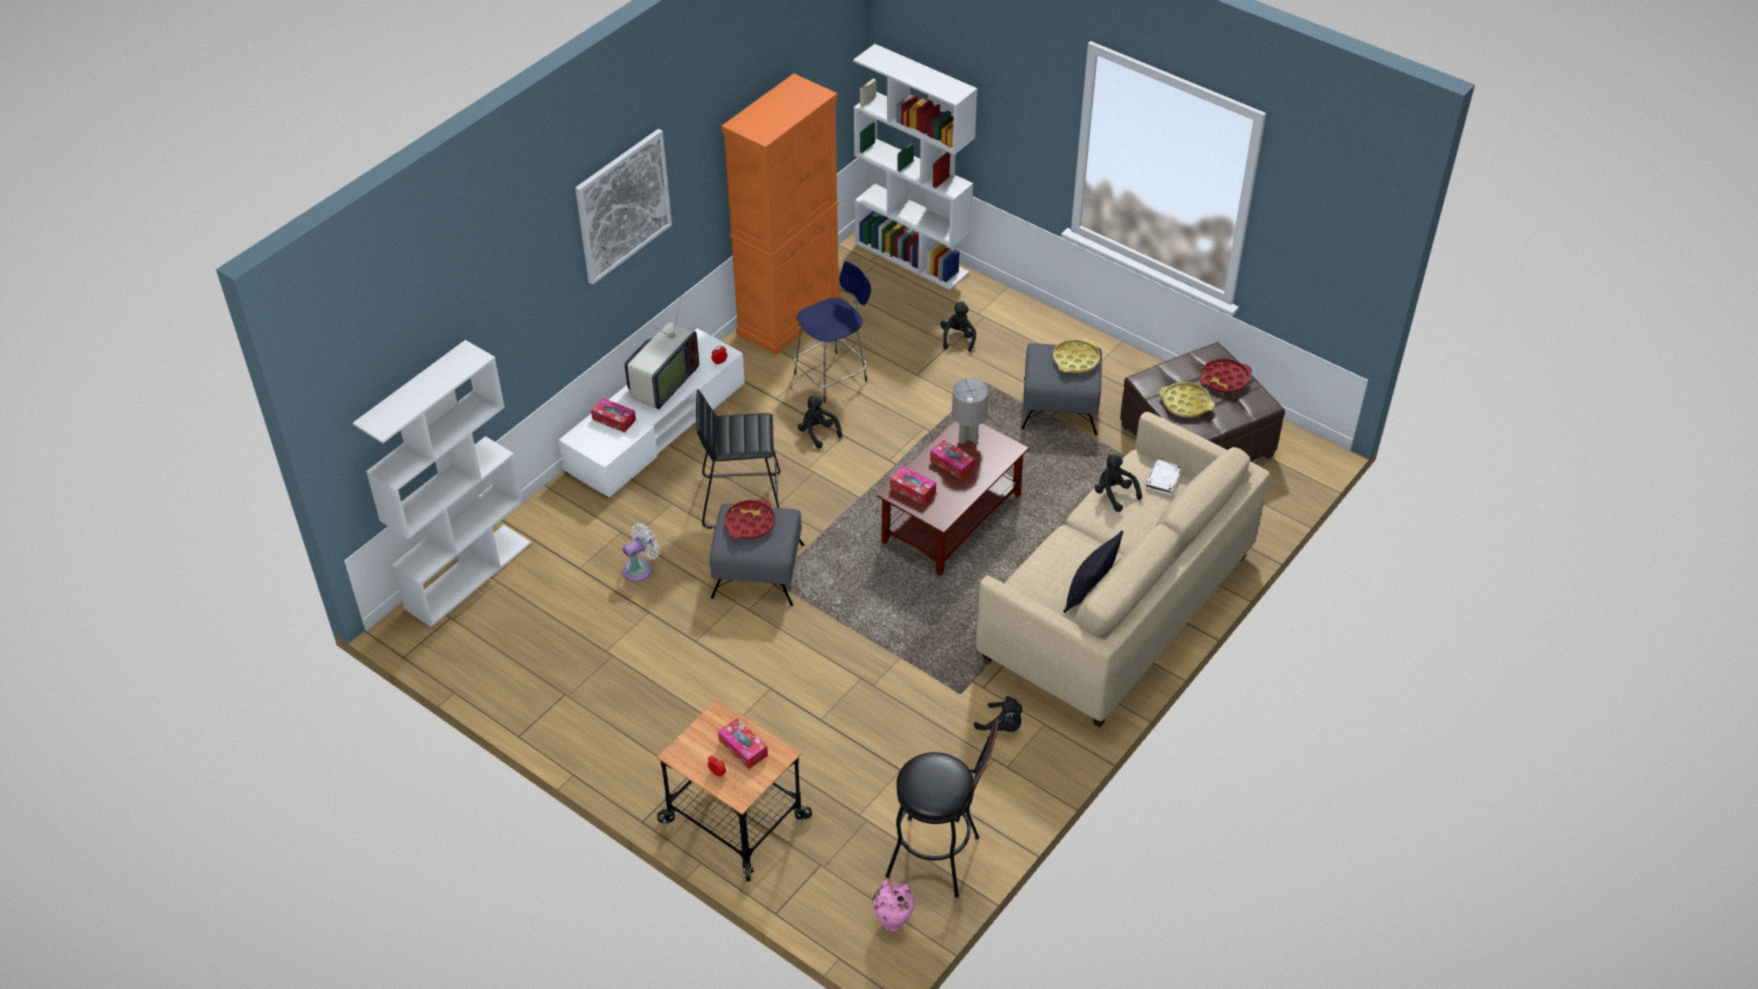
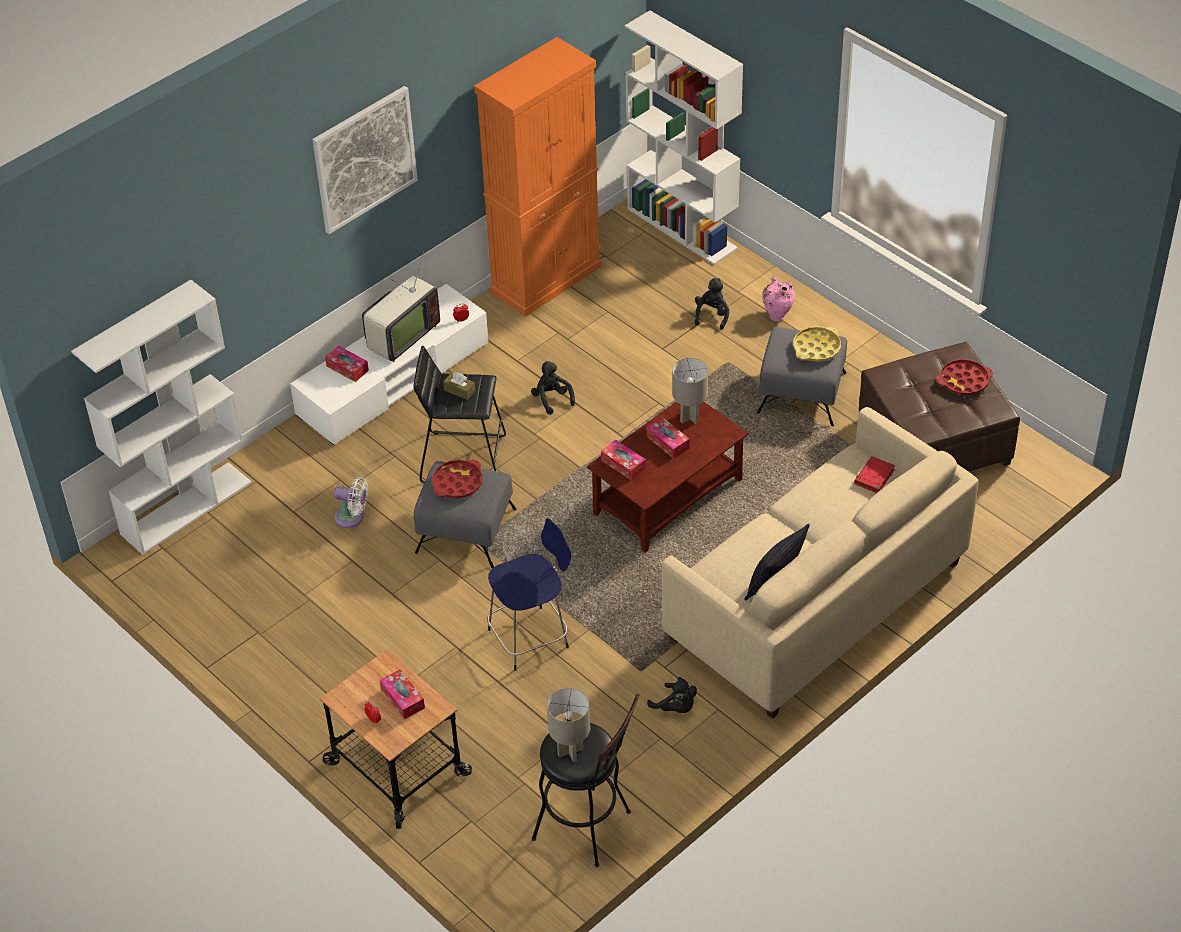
camera: 10 degrees right, 0 degrees up
(640, 568) = (352, 517): white fan -> white fan turned 45 degrees clockwise
(739, 431) = (459, 390): none -> brown tissue box
(833, 376) = (578, 343): blue stool -> blue stool (531, 637)
(893, 920) = (530, 881): pink vase -> pink vase (777, 315)
(928, 785) = (570, 751): none -> grey table lamp
(1114, 494) = (821, 487): black plush toy -> none
(1163, 480) = (874, 477): white book -> red book
(1185, 403) = (918, 402): yellow tray -> none

